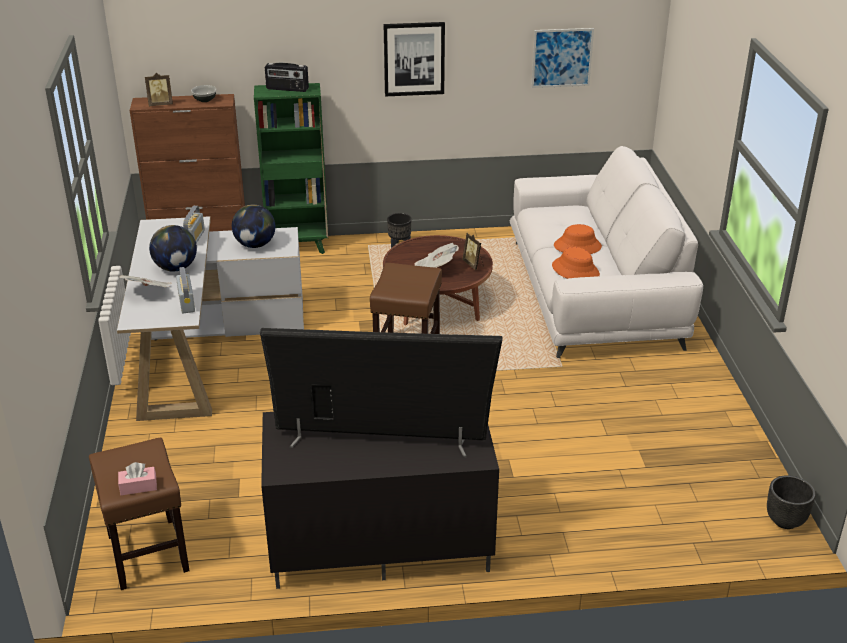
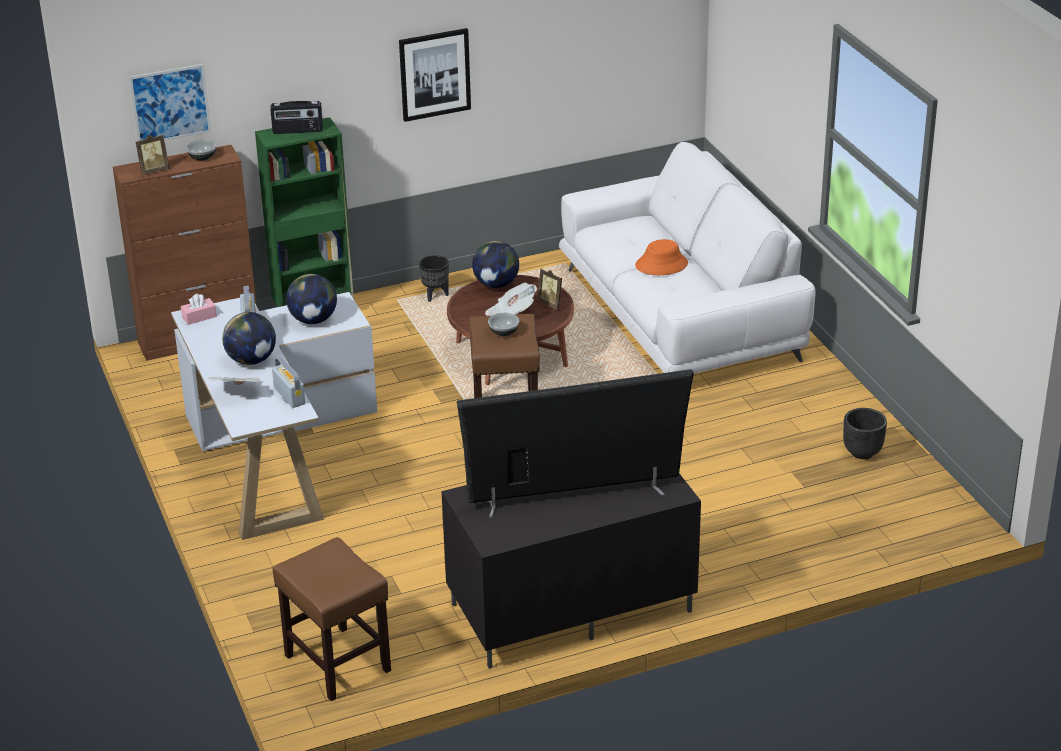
camera: 15 degrees left, 0 degrees up
(138, 486) = (346, 585): pink tissue box -> pink tissue box (199, 317)
(407, 280) = (504, 332): none -> bowl
(435, 242) = (496, 284): none -> globe
(562, 58) = (598, 49): picture -> picture (170, 104)
(575, 270) = (671, 292): orange hat -> none
(785, 520) = (955, 512): black planter -> black planter (862, 452)

